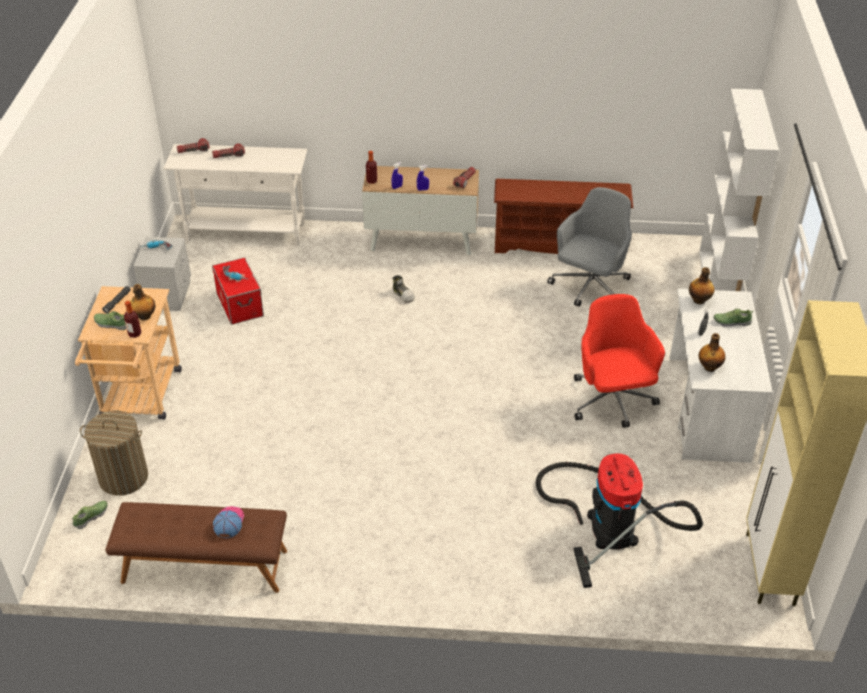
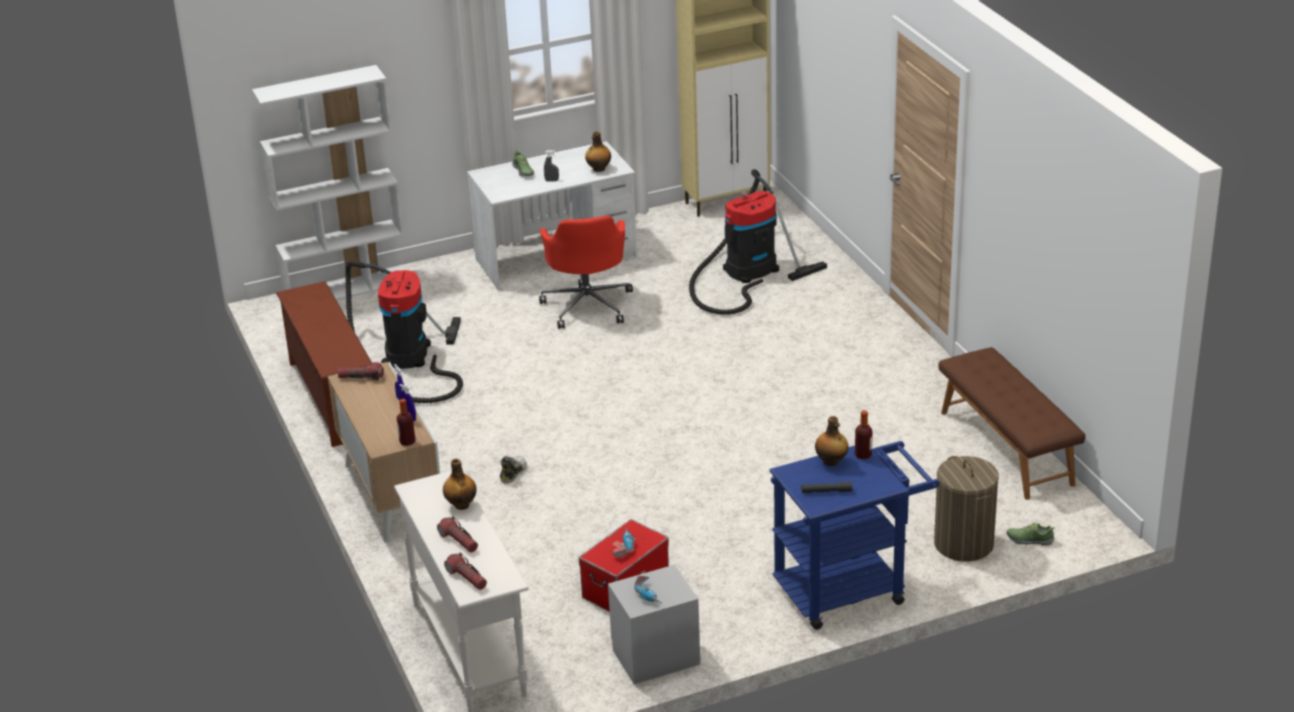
camera: 115 degrees left, 10 degrees down
(112, 324) = (863, 477): shoe -> none
(140, 399) = (849, 588): beige cart -> blue cart
(228, 522) = (988, 376): cap -> none
(590, 287) = (407, 359): grey office chair -> vacuum cleaner
(612, 401) = (588, 305): red office chair -> red office chair turned 60 degrees counterclockwise
(699, 300) = (502, 190): bottle -> bottle (461, 504)

